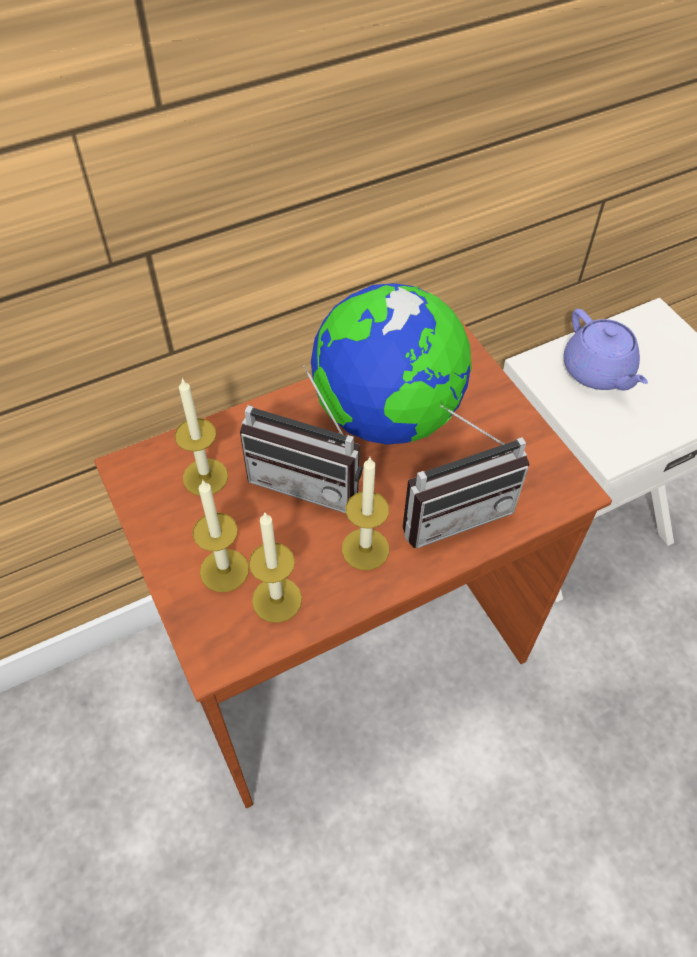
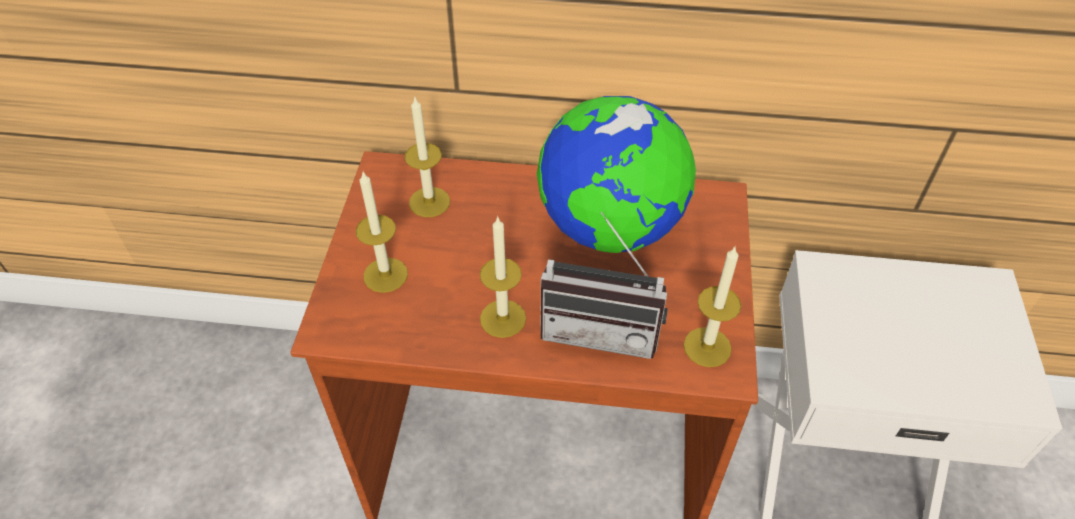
camera: 35 degrees right, 5 degrees down
(277, 599) = (404, 317): candle -> candle (707, 347)
(309, 479) = (505, 243): radio -> none
(598, 372) = (882, 304): purple teapot -> none

